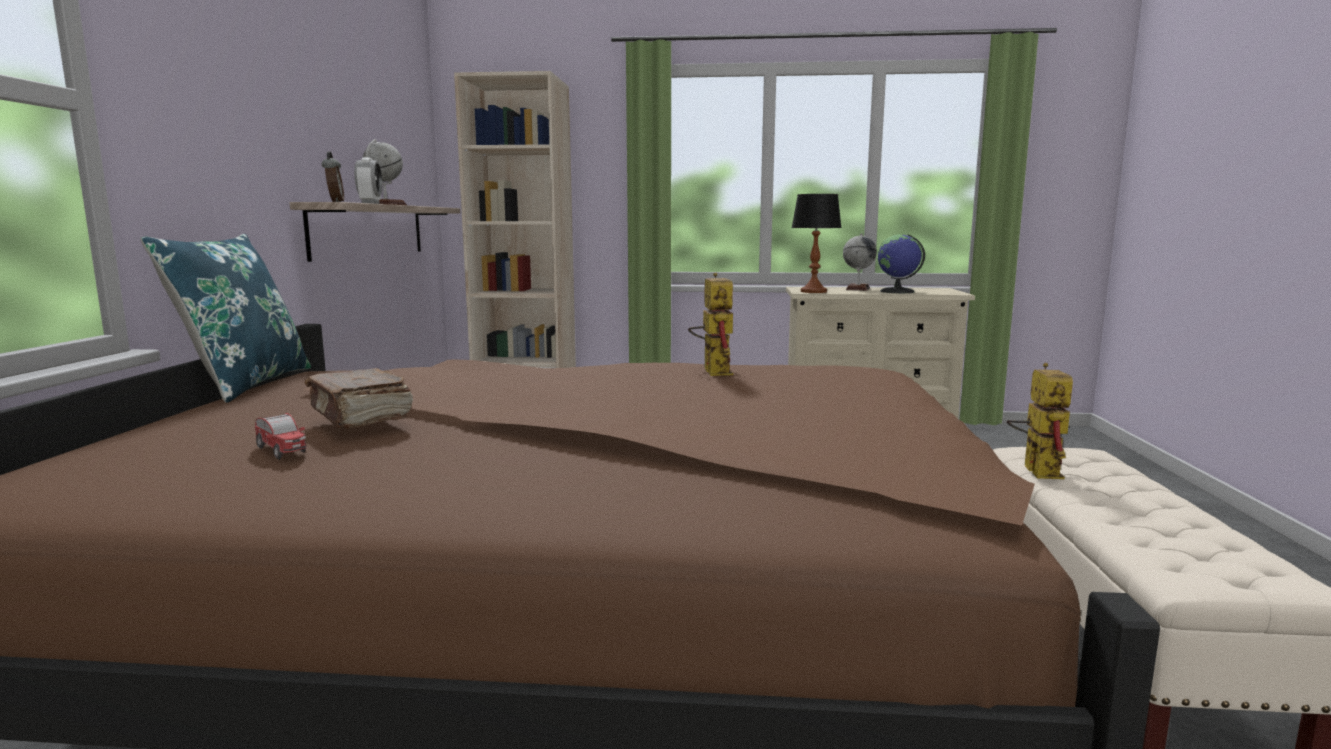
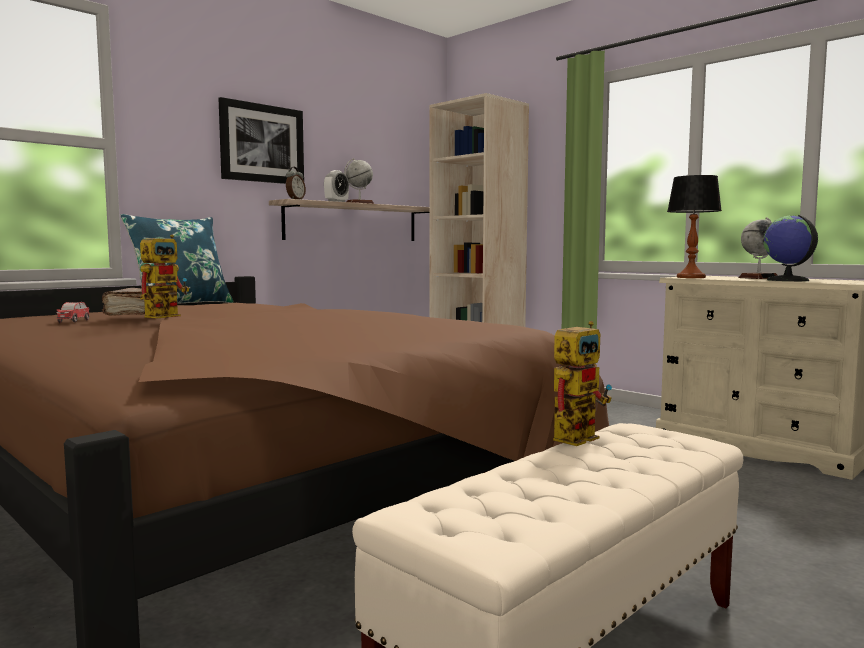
camera: 40 degrees right, 5 degrees down
(275, 111) = (262, 143): none -> picture
(712, 370) = (395, 317): toy robot -> toy robot (166, 315)

